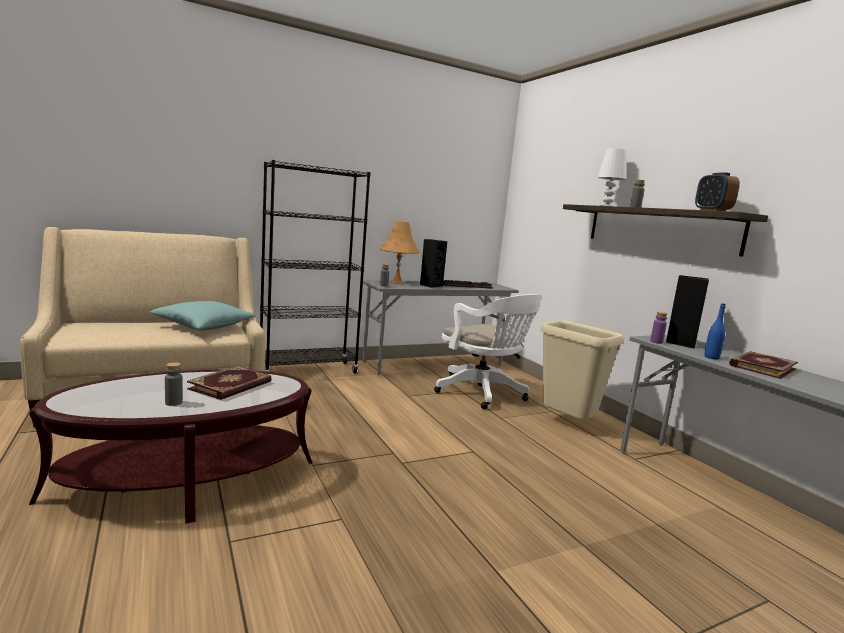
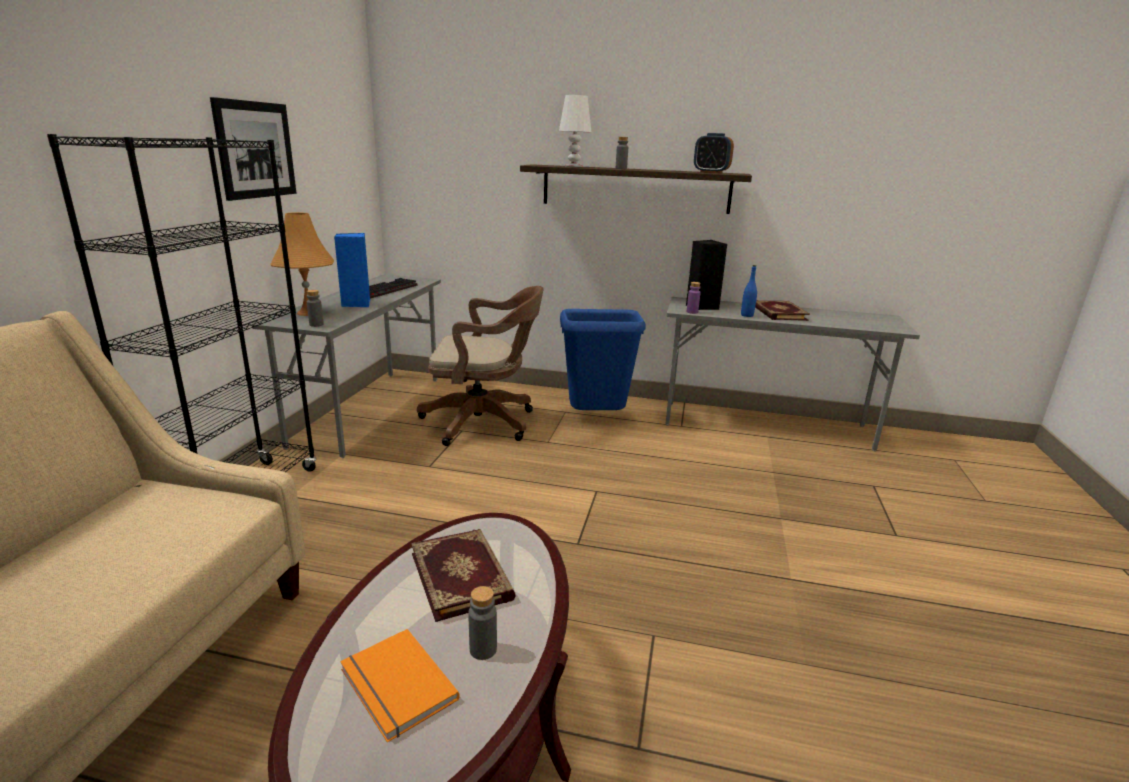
camera: 50 degrees left, 10 degrees up
(133, 393) = (395, 687): none -> orange book
(204, 327) = (143, 520): turquoise pillow -> none
(393, 184) = (256, 150): none -> picture
(430, 285) = (356, 304): black speaker -> blue speaker
(483, 393) = (485, 422): white office chair -> brown office chair
(567, 424) = (596, 418): beige trash can -> blue trash can

